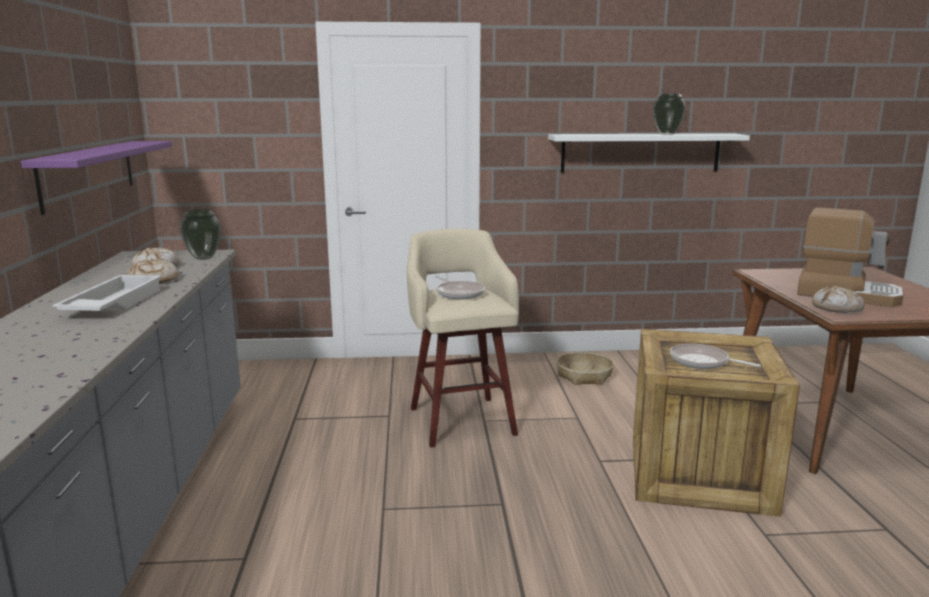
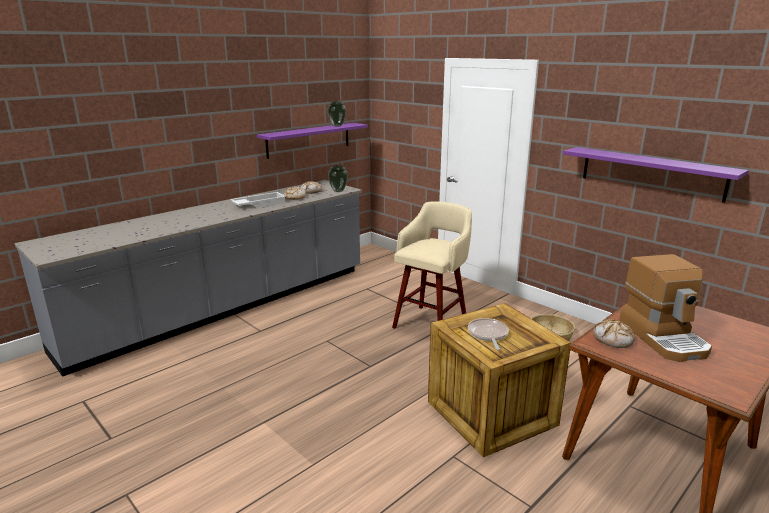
camera: 50 degrees right, 5 degrees up
(459, 293) = (432, 244): frying pan -> none
(640, 152) = (651, 173): white shelf -> purple shelf
(667, 134) = (665, 161): vase -> vase (337, 126)

